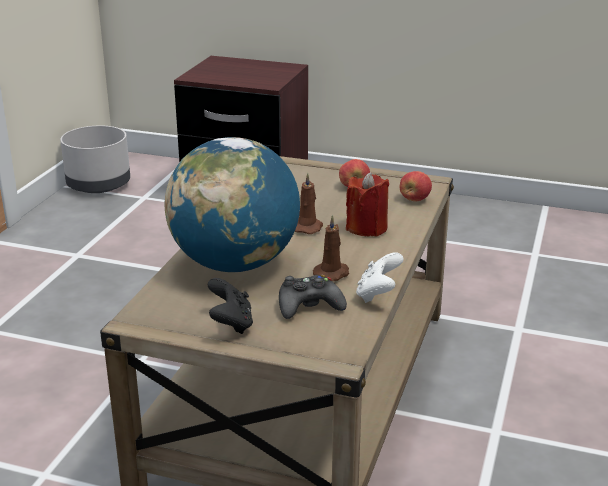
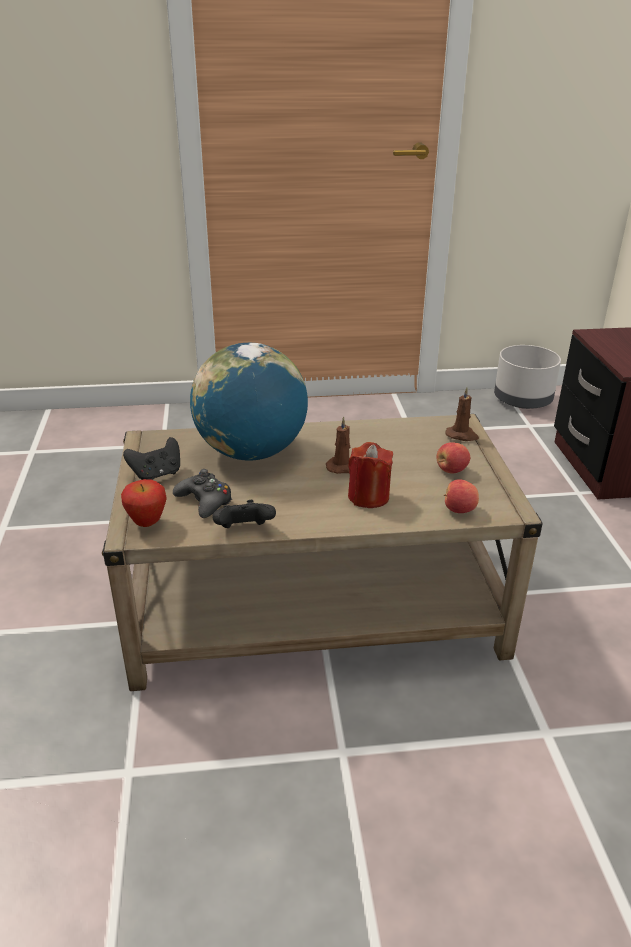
camera: 65 degrees right, 5 degrees up
(326, 344) = (147, 523): none -> apple
(332, 273) = (267, 499): brown candle -> brown candle (462, 435)
(378, 295) = (244, 530): white game controller -> black game controller

